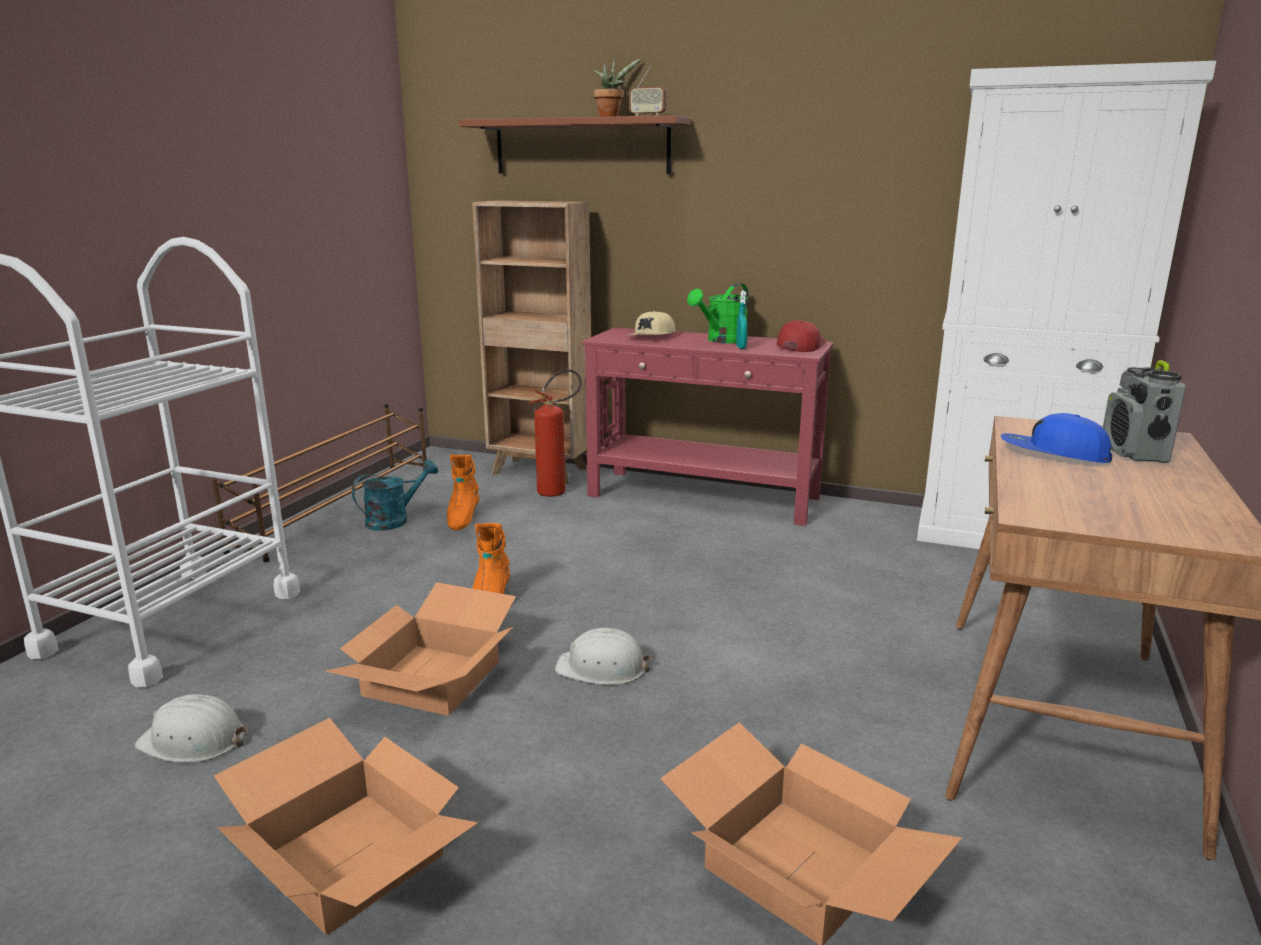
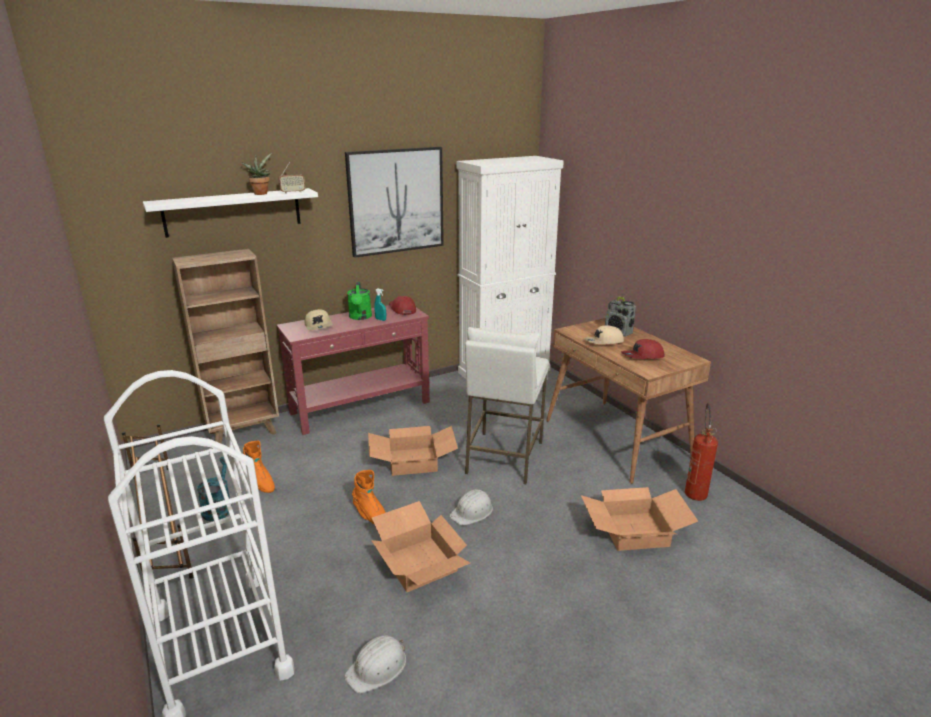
camera: 50 degrees left, 5 degrees up
(352, 858) = (530, 639): cardboard box -> cardboard box (413, 460)
(558, 491) = (280, 440): fire extinguisher -> fire extinguisher (695, 491)
(581, 146) = (233, 212): brown shelf -> white shelf
(781, 635) = (504, 458): none -> white stool
(838, 152) = (396, 201): none -> picture
(1053, 454) = (603, 342): blue cap -> beige cap
(1089, 494) = (642, 356): none -> red cap

